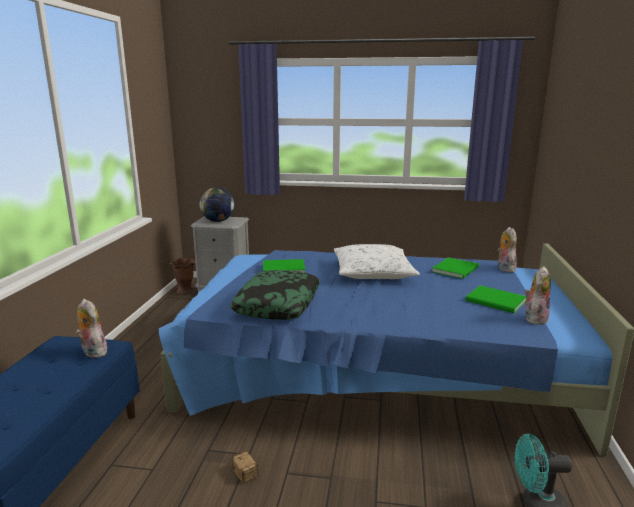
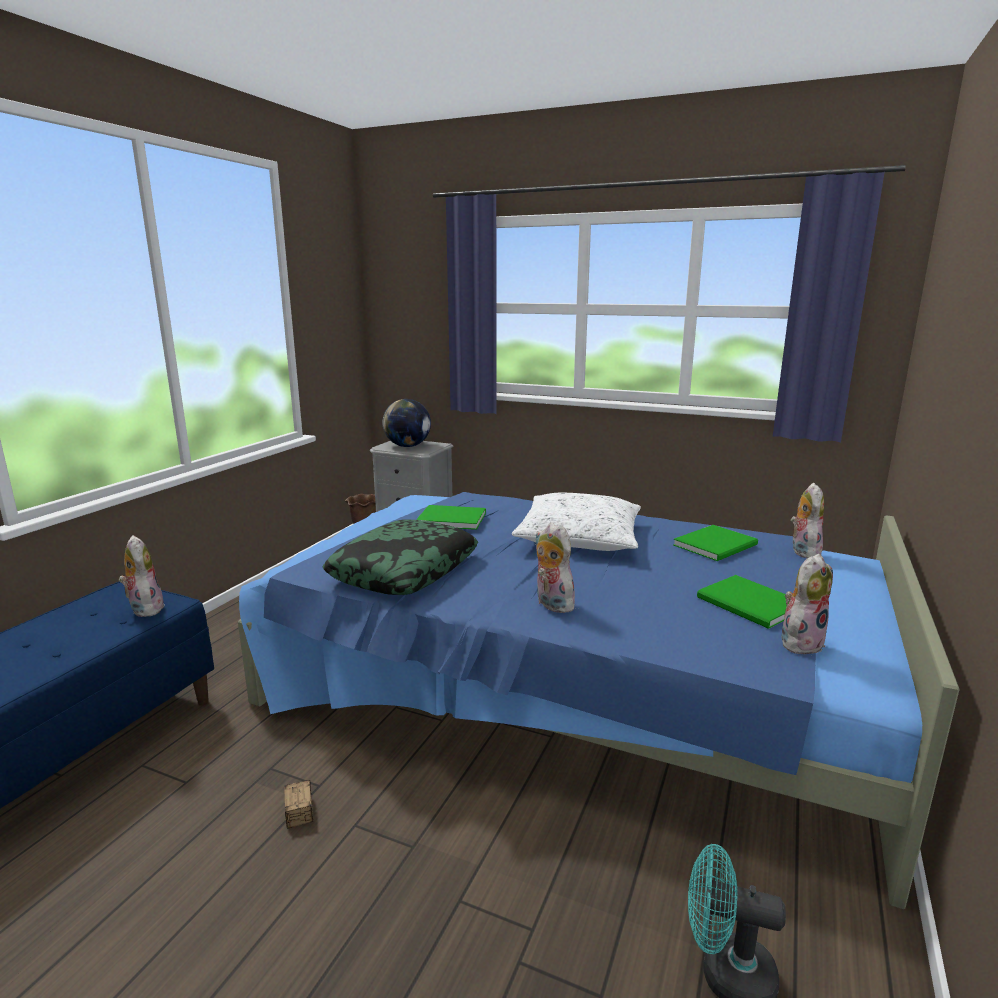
camera: 15 degrees right, 0 degrees up
(386, 314) = (551, 604): none -> plush toy

